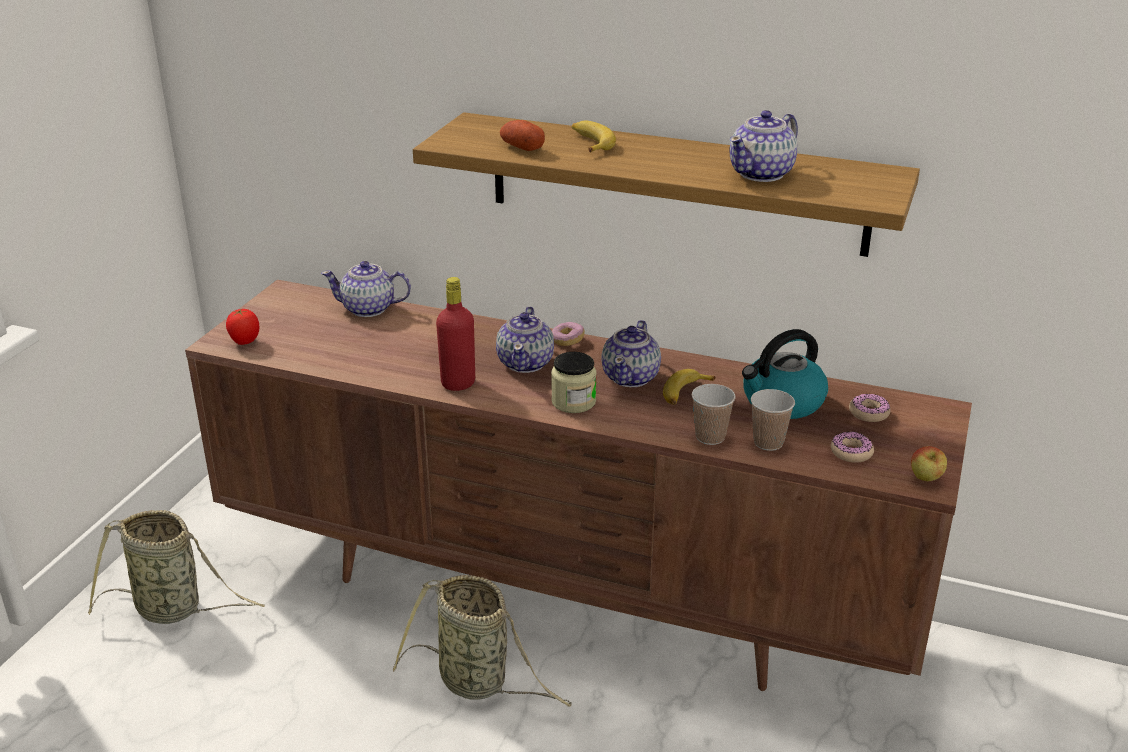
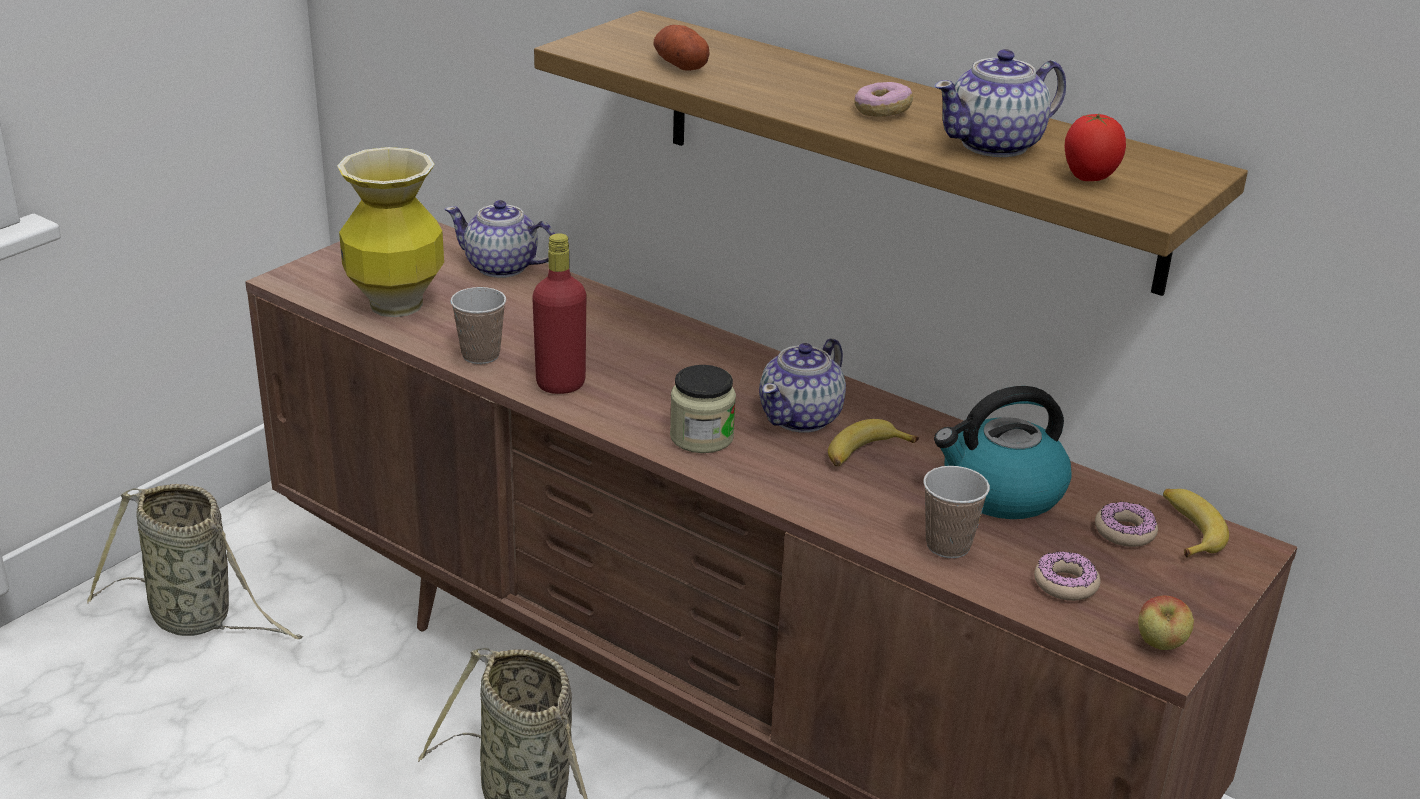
camera: 15 degrees right, 0 degrees up
(244, 342) = (322, 284): tomato -> tomato (1088, 179)
(308, 348) = (396, 305): none -> vase
(526, 363) = (667, 373): teapot -> none
(567, 340) = (741, 352): donut -> donut (882, 112)
(590, 143) = (779, 72): banana -> banana (1187, 530)
(710, 437) = (867, 521): cup -> cup (480, 355)

